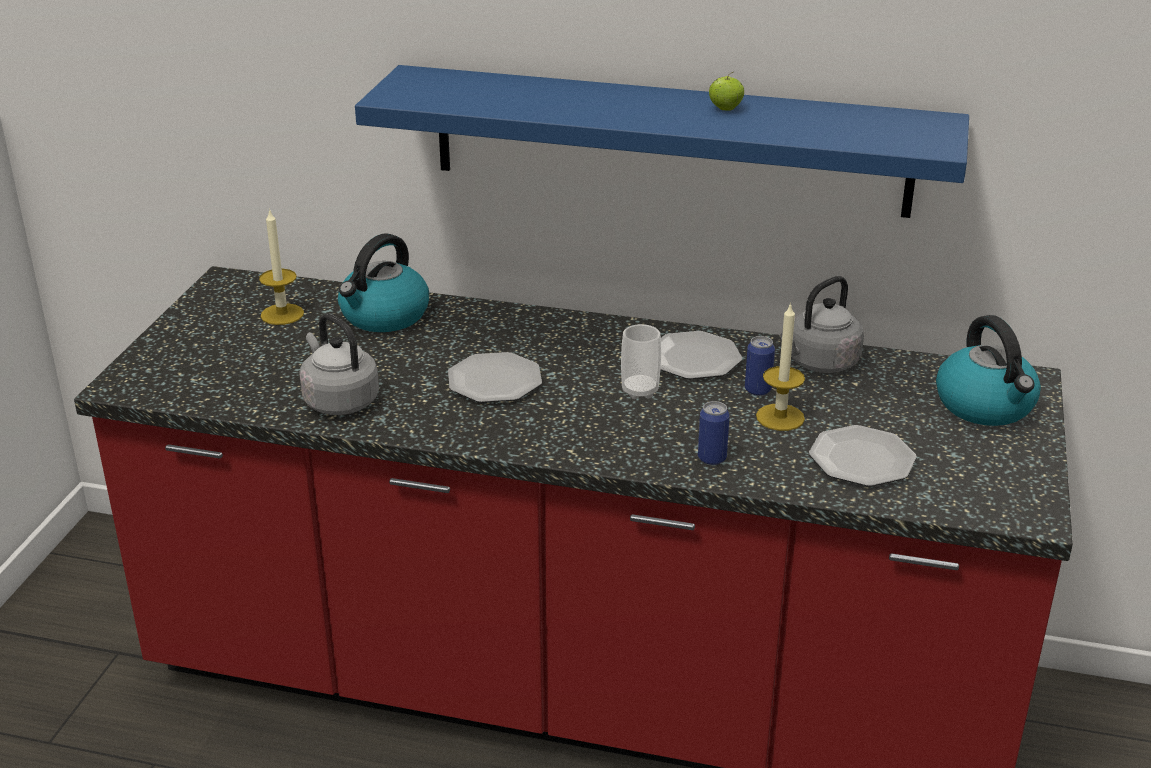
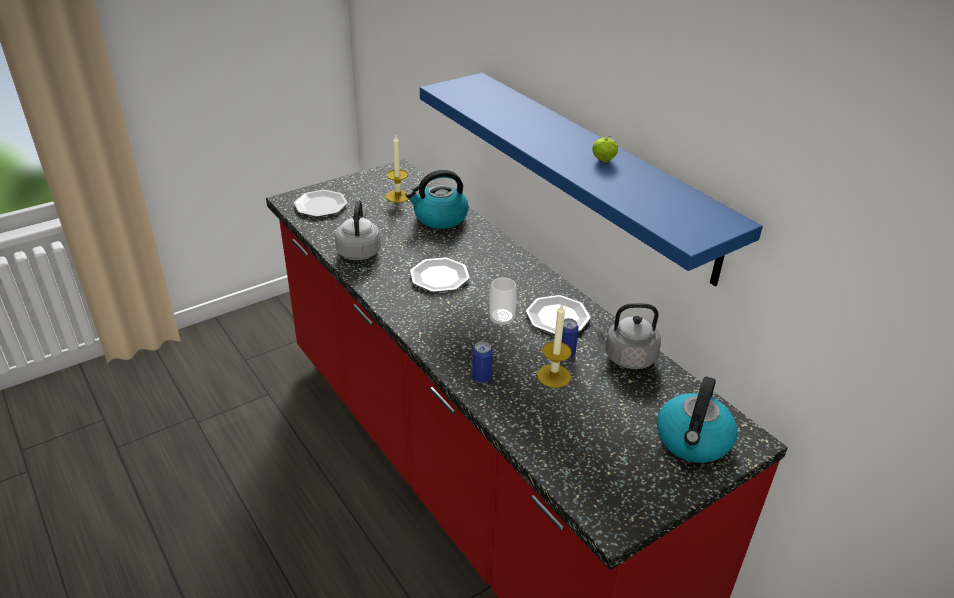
camera: 40 degrees right, 5 degrees up
(863, 460) = (562, 428): plate -> plate (321, 206)

